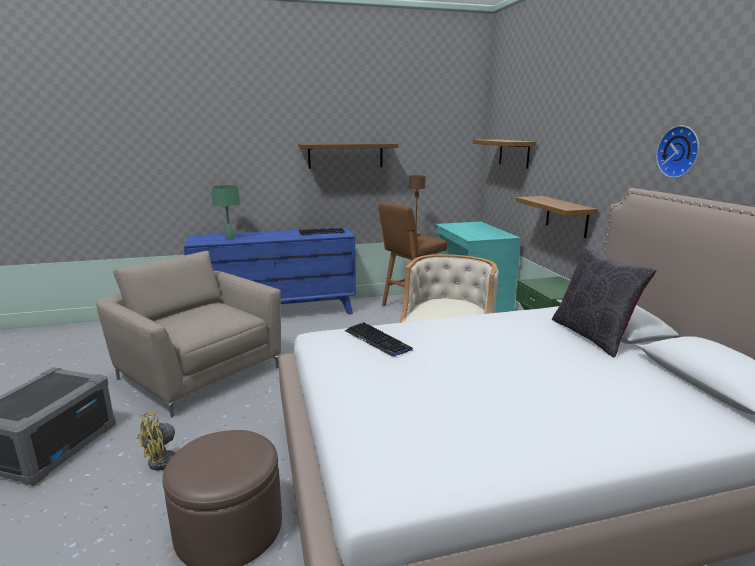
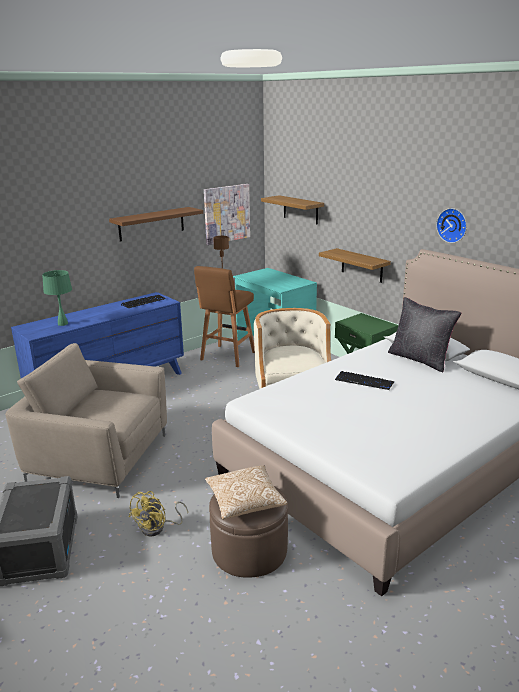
camera: 25 degrees left, 5 degrees up
(212, 458) = (245, 502): none -> pillow
(377, 340) = (295, 394): keyboard -> keyboard (364, 381)
(436, 156) = (226, 213): none -> picture

